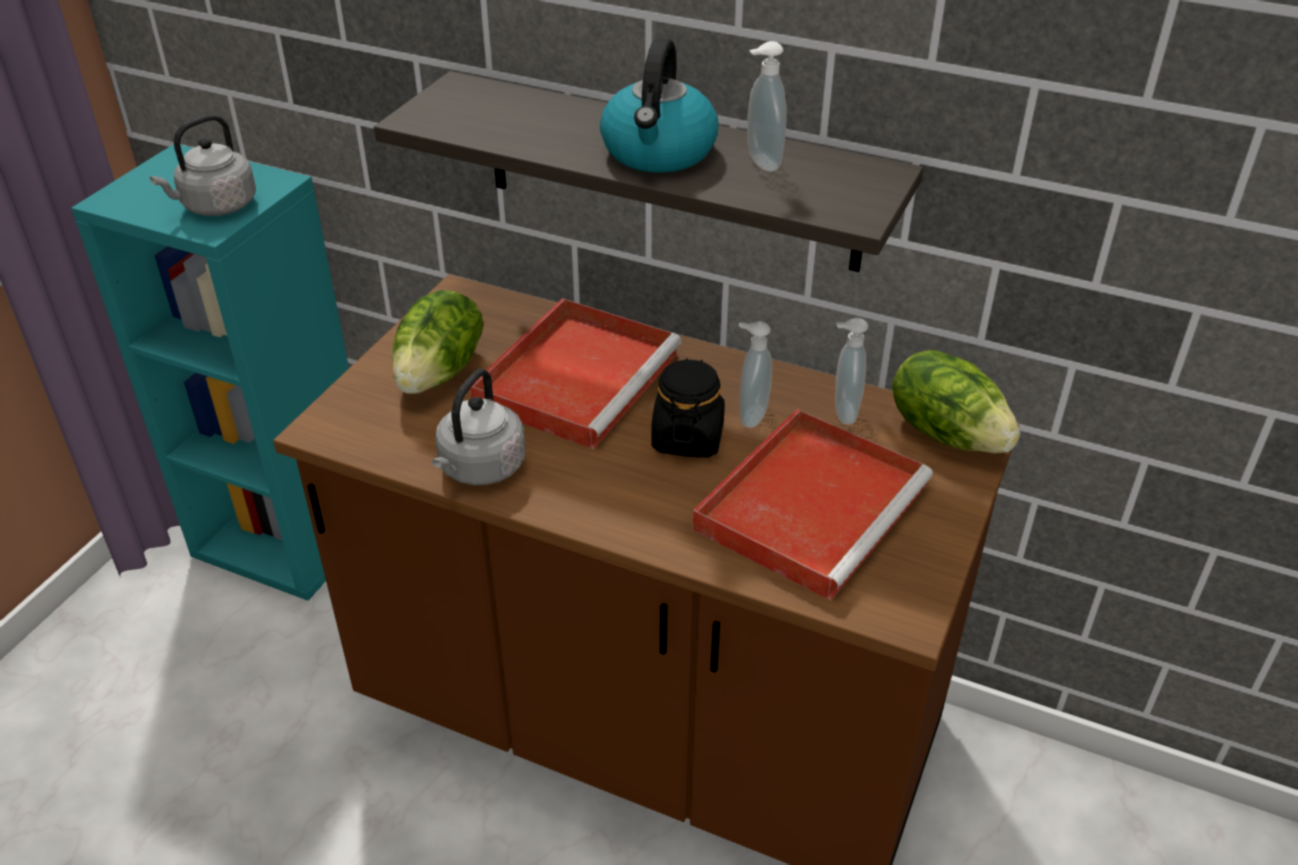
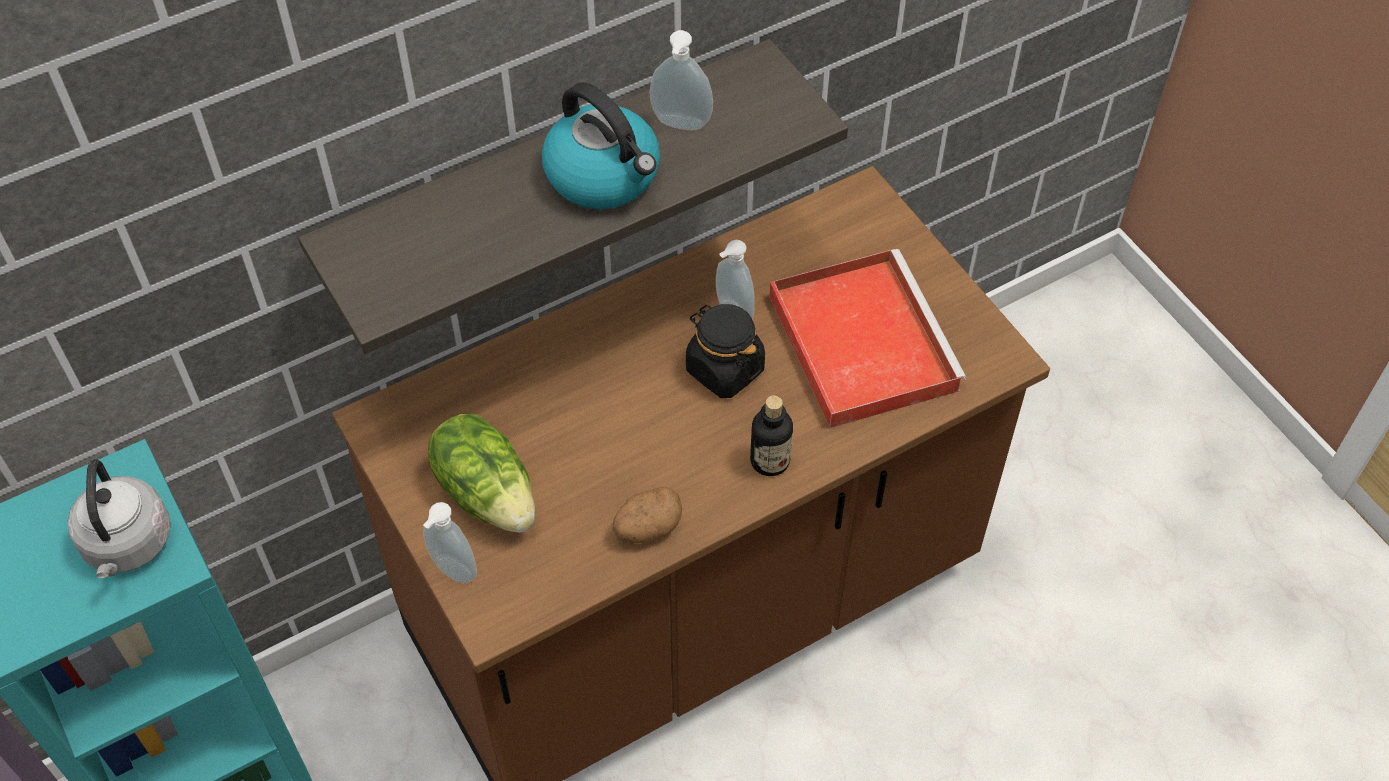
camera: 55 degrees left, 15 degrees up
(480, 469) = (647, 528): grey kettle -> potato
(578, 376) = (581, 396): red tray -> none
(618, 509) = (770, 461): none -> bottle
(842, 413) = (776, 256): soap dispenser -> soap dispenser (452, 572)
(947, 432) = (849, 211): lettuce -> none

